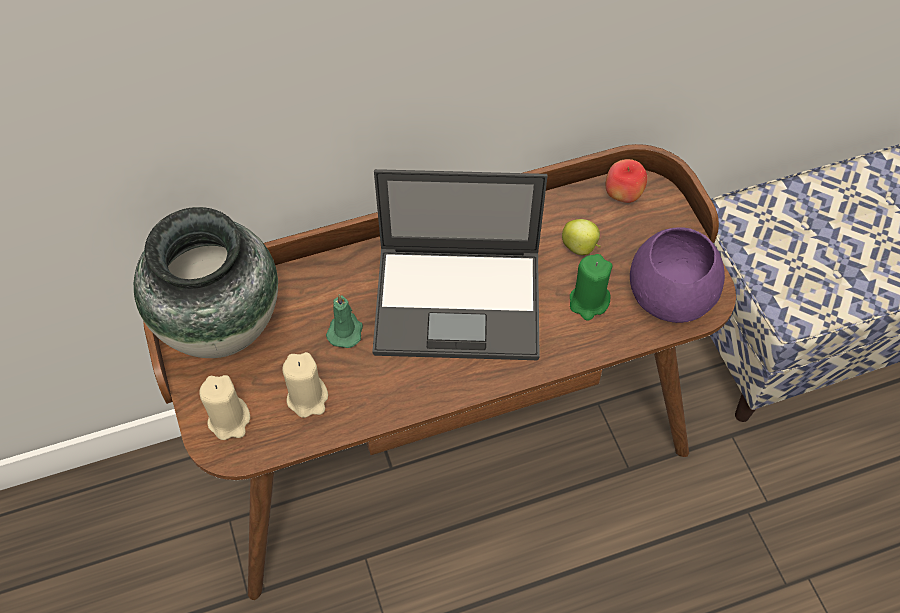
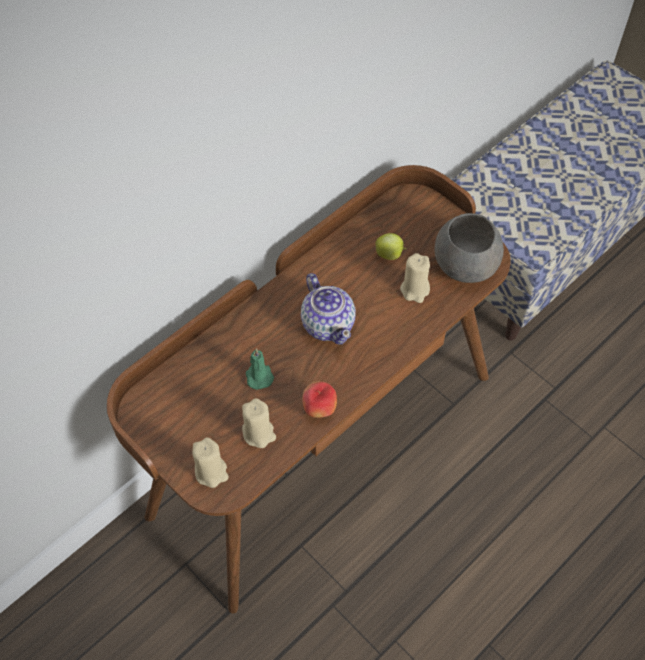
camera: 25 degrees left, 0 degrees up
(220, 325) = (165, 408): vase -> none
(460, 302) = (328, 324): laptop -> teapot
(588, 302) = (415, 290): green candle -> beige candle
(622, 195) = (399, 207): apple -> apple (319, 409)
(670, 296) = (466, 265): purple bowl -> grey bowl

